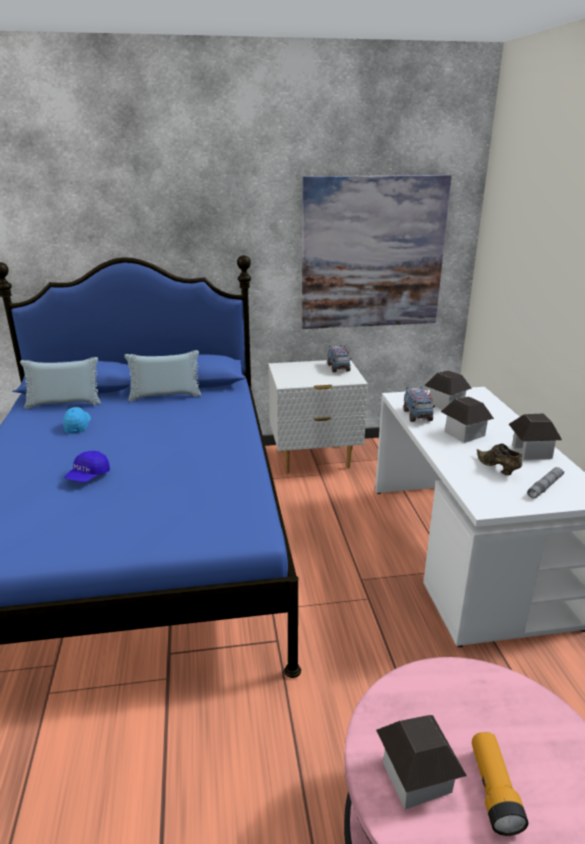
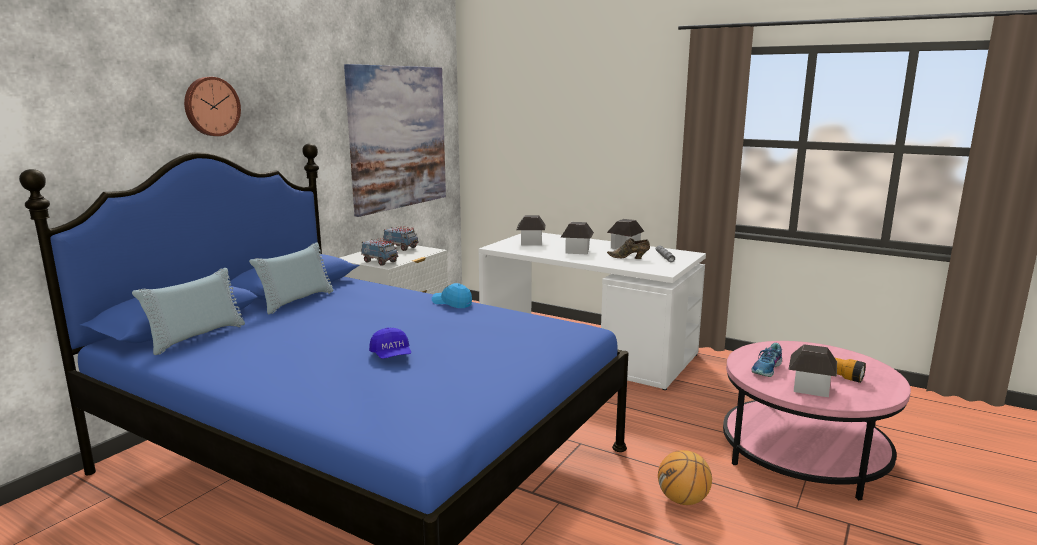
camera: 50 degrees left, 10 degrees down
(77, 424) = (265, 341): blue cap -> blue cap (452, 303)
(149, 218) = (211, 106): none -> wall clock
(244, 769) = (683, 500): none -> basketball
(417, 416) = (531, 251): toy truck -> toy truck (380, 262)
(427, 710) = (767, 369): none -> shoe

